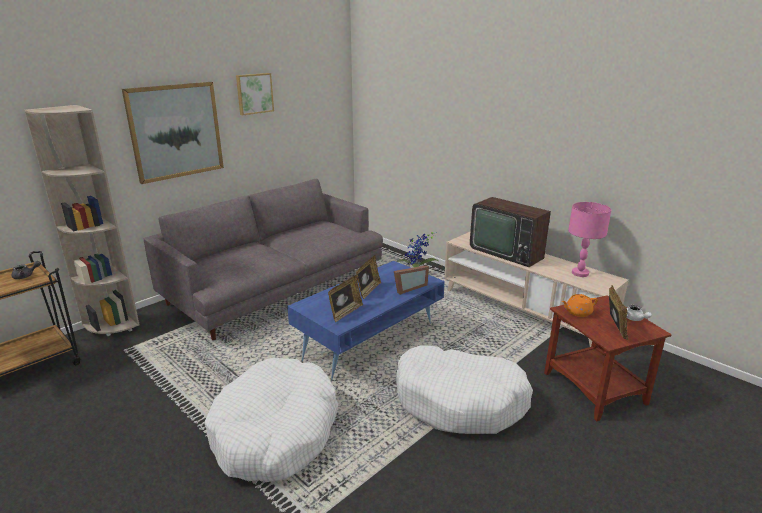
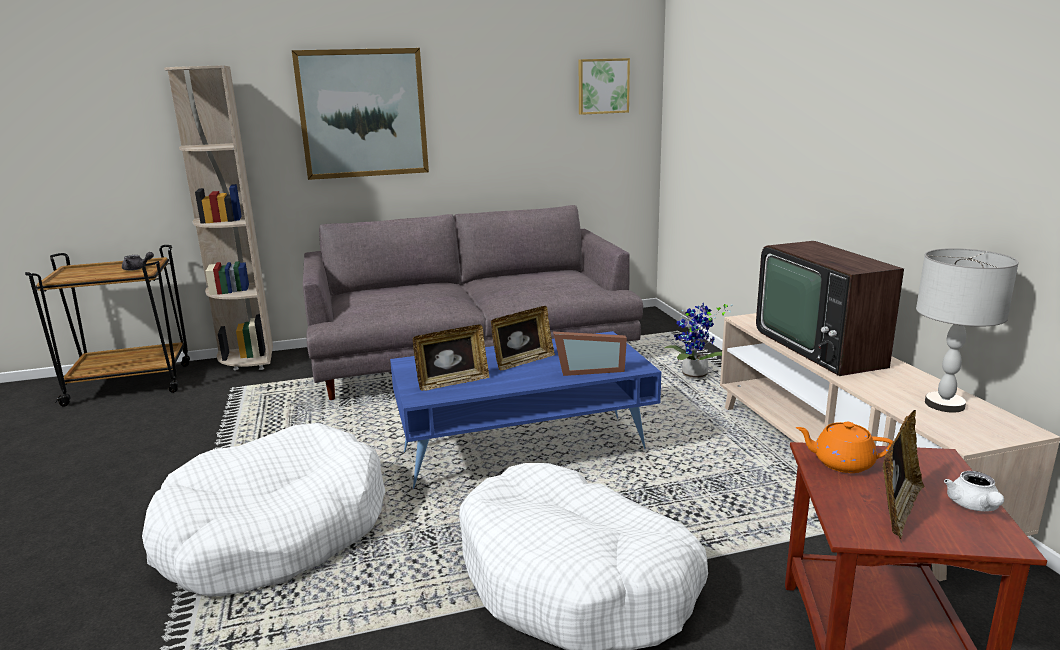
camera: 30 degrees right, 5 degrees down
(254, 93) = (486, 69): picture -> picture (603, 86)
(579, 273) = (943, 404): pink table lamp -> grey table lamp

